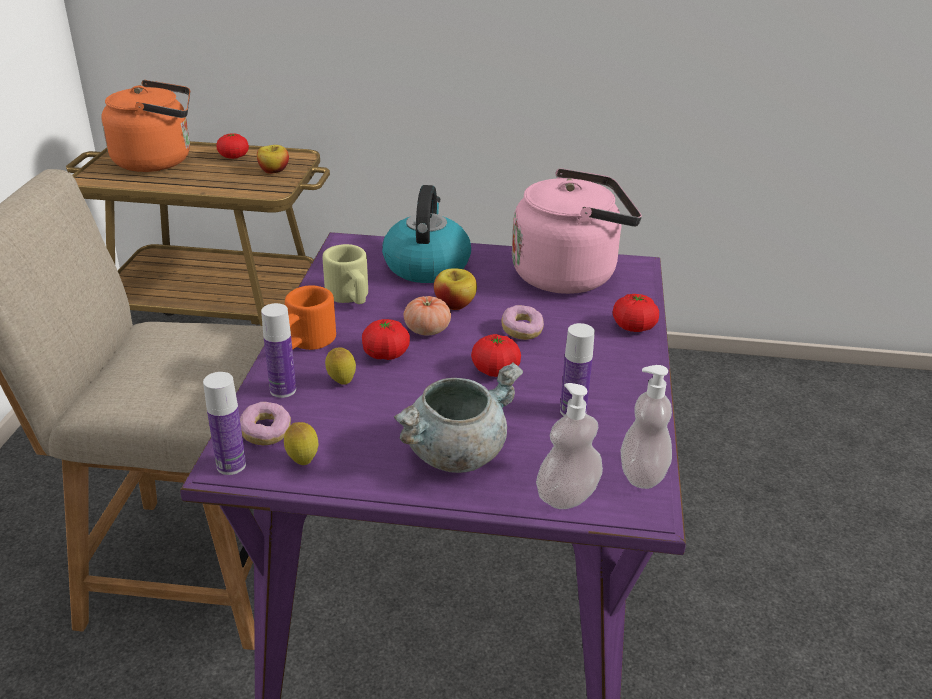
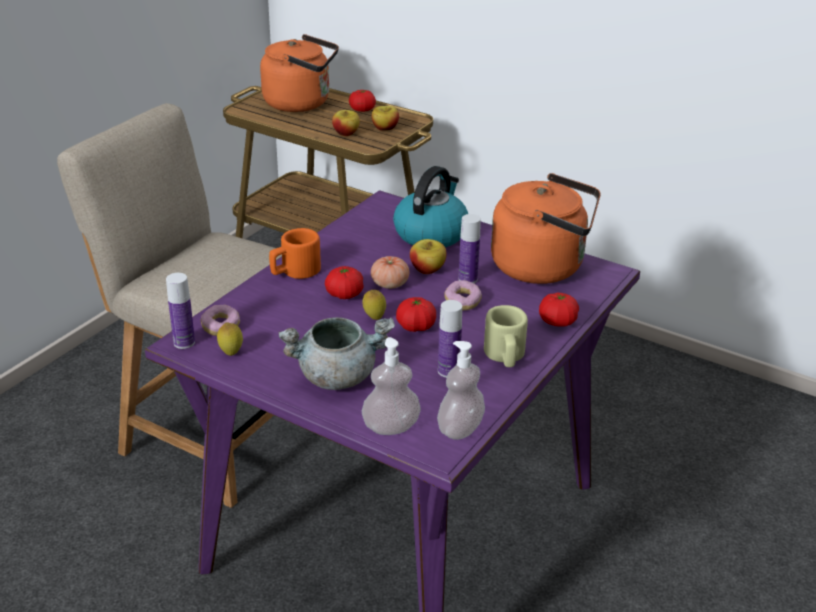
camera: 25 degrees right, 0 degrees up
(233, 183) = (346, 133): none -> apple
(283, 390) = (253, 302): bottle -> bottle (467, 279)
(341, 382) = (297, 307): lemon -> lemon (374, 318)
(350, 297) = (352, 245): beige mug -> beige mug (505, 356)
(570, 274) = (543, 267): pink kettle -> orange kettle

